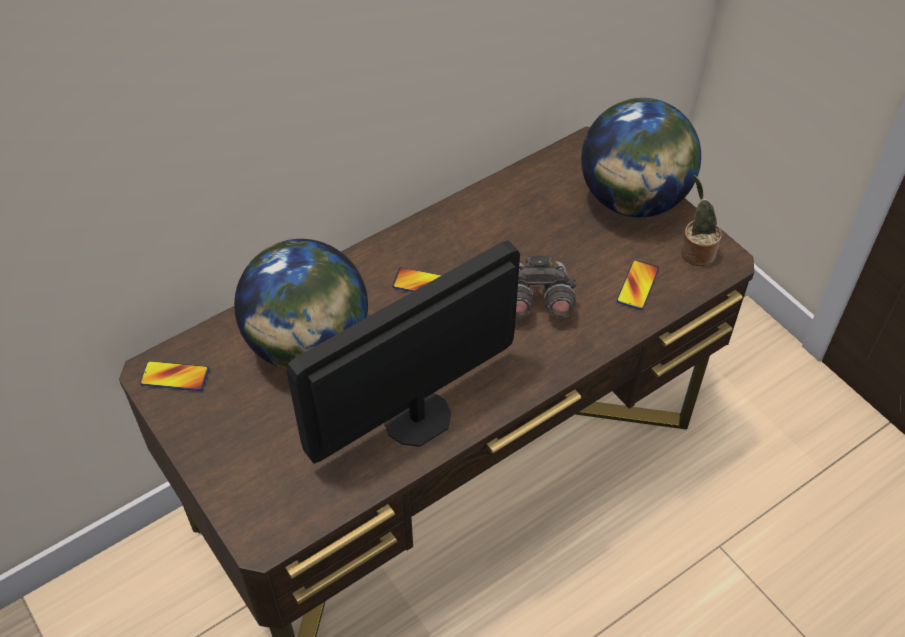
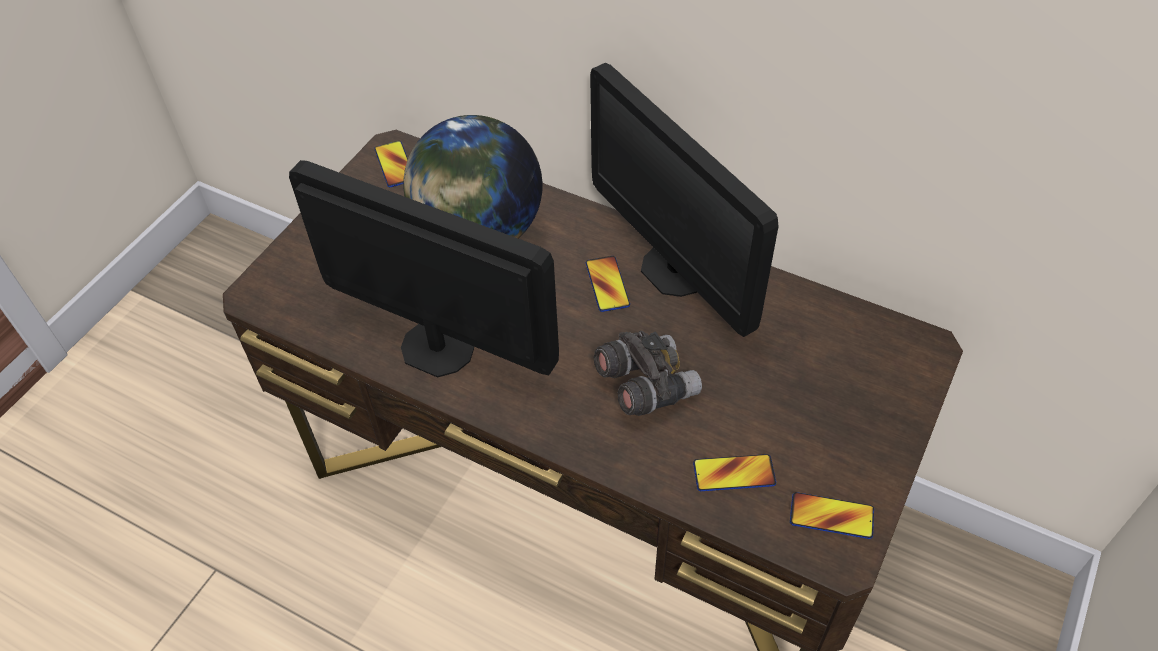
camera: 65 degrees right, 0 degrees up
(437, 239) = (674, 270): none -> monitor
(633, 200) = (867, 421): globe -> none
(695, 252) = (831, 516): potted plant -> phone

